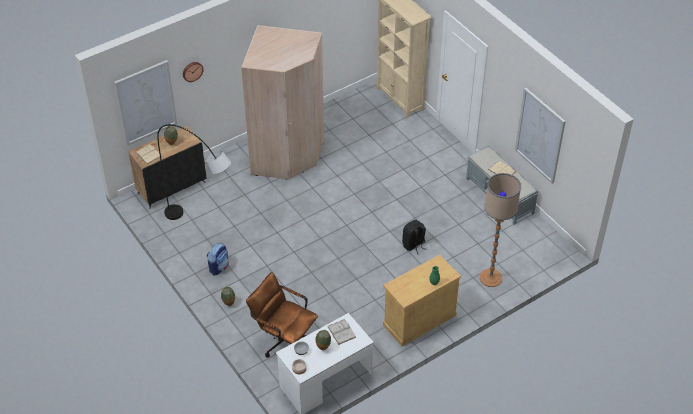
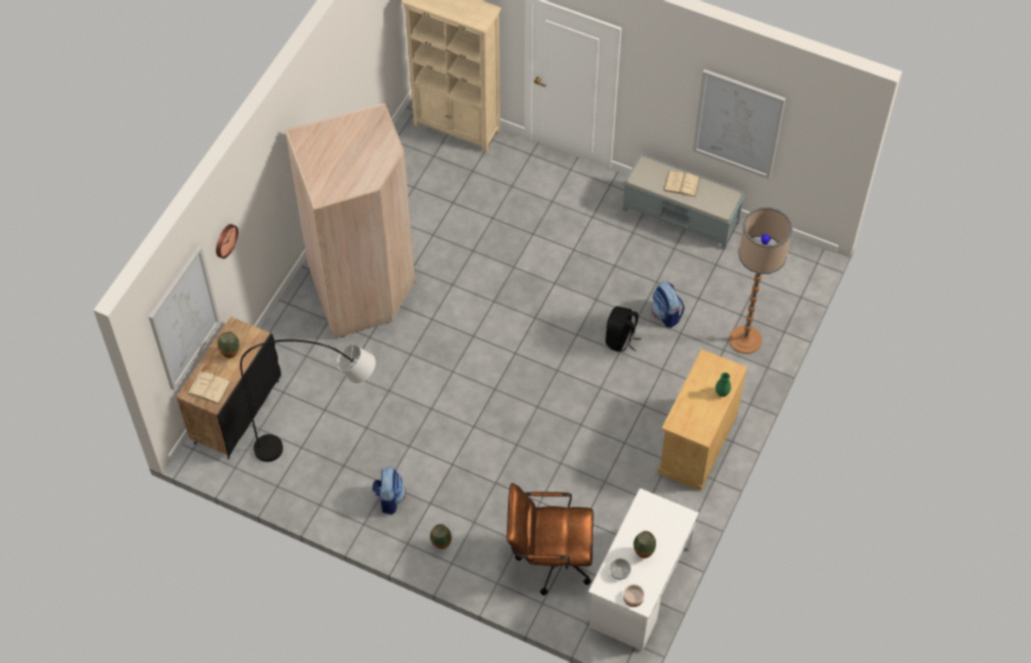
camera: 30 degrees left, 10 degrees up
(341, 332) = (650, 519): white book -> none
(451, 244) = (666, 314): none -> backpack

